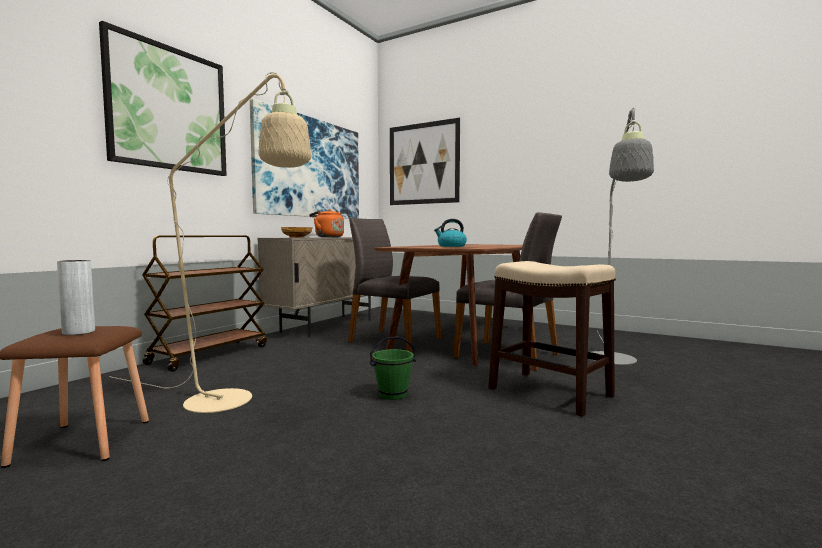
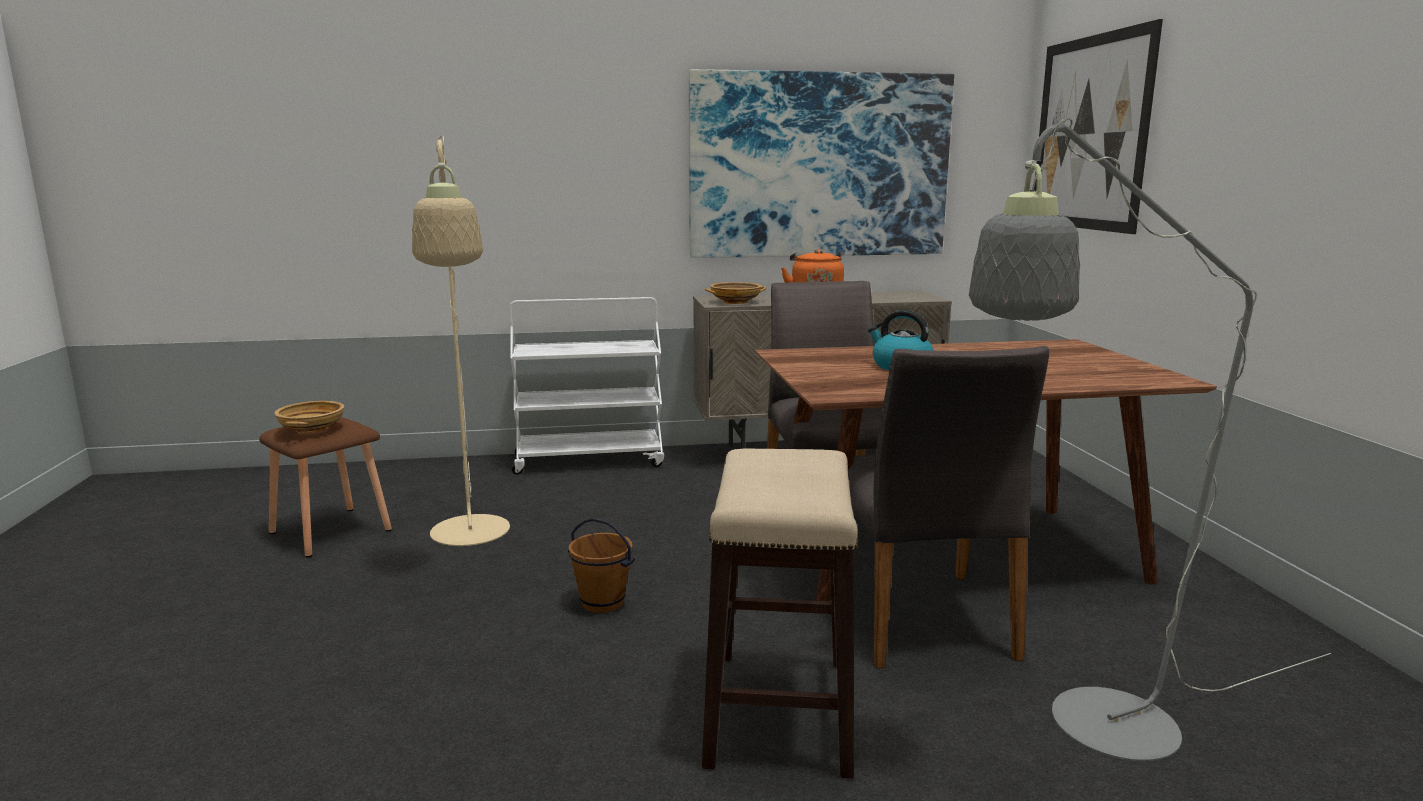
camera: 50 degrees right, 10 degrees up
(79, 332) = (312, 429): grey vase -> beige bowl
(168, 108) = (553, 119): picture -> none
(210, 354) = (590, 460): brown cart -> white cart
(392, 394) = (603, 603): green bucket -> brown bucket

